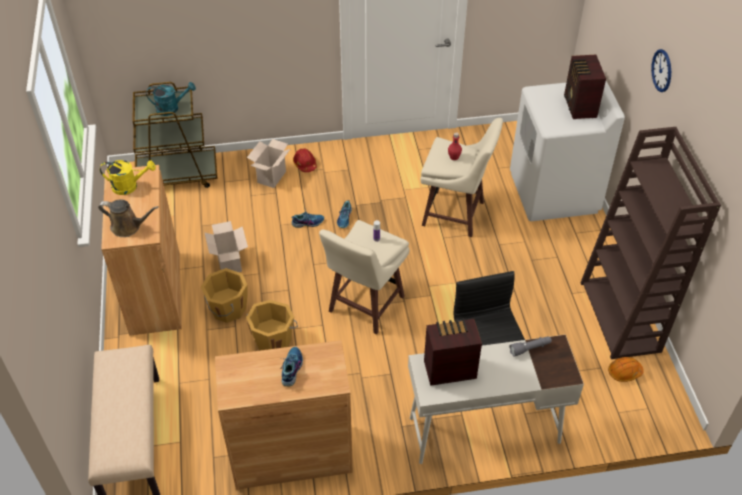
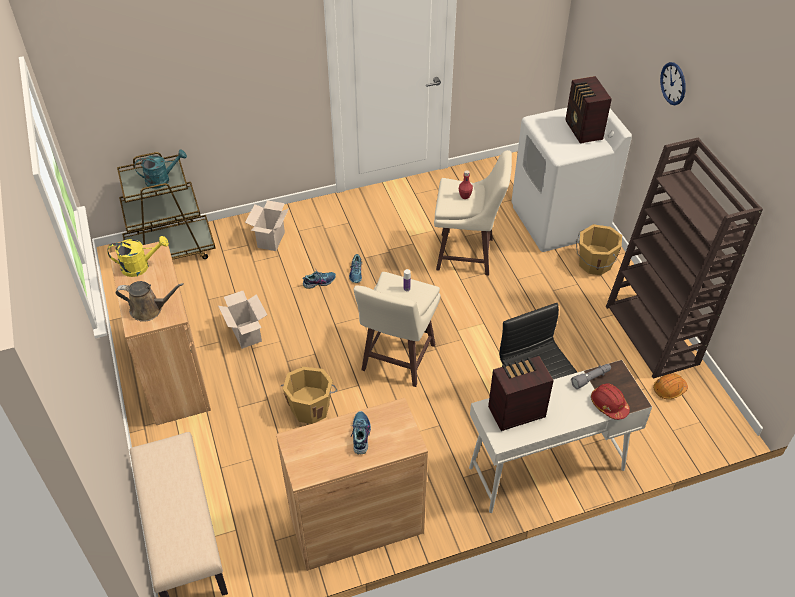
camera: 10 degrees left, 0 degrees up
(227, 309) = (255, 382): orange bucket -> orange bucket (594, 263)
(305, 164) = (302, 222): red hard hat -> red hard hat (609, 405)

